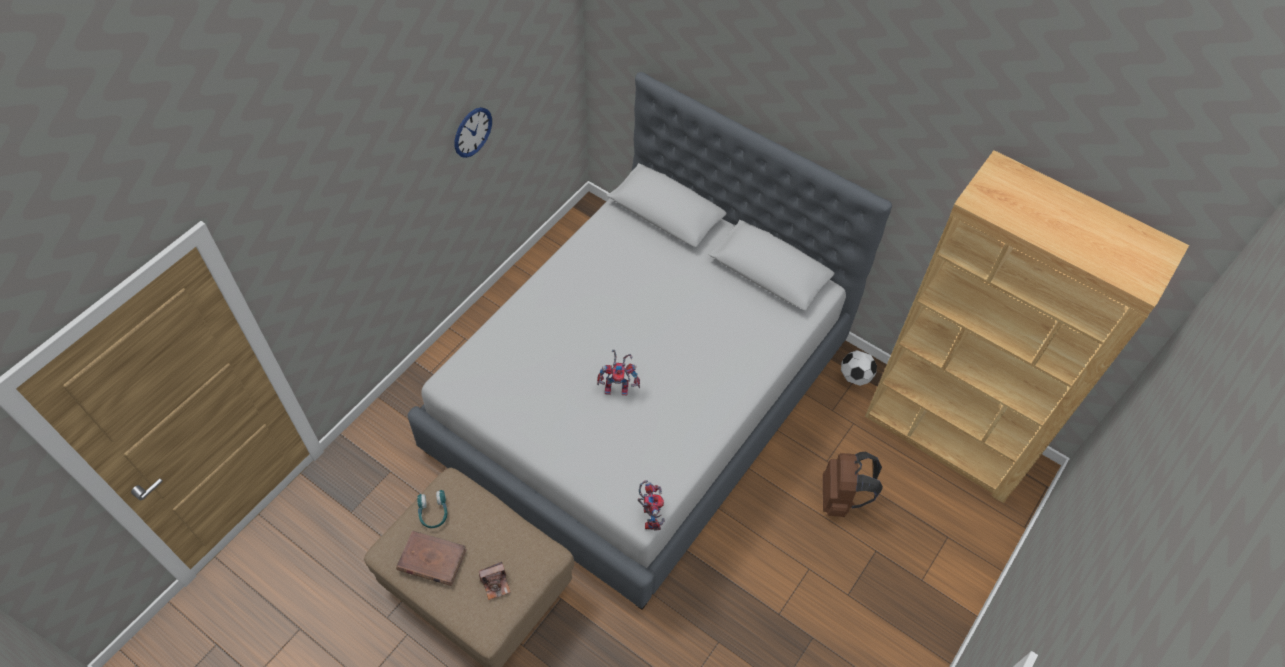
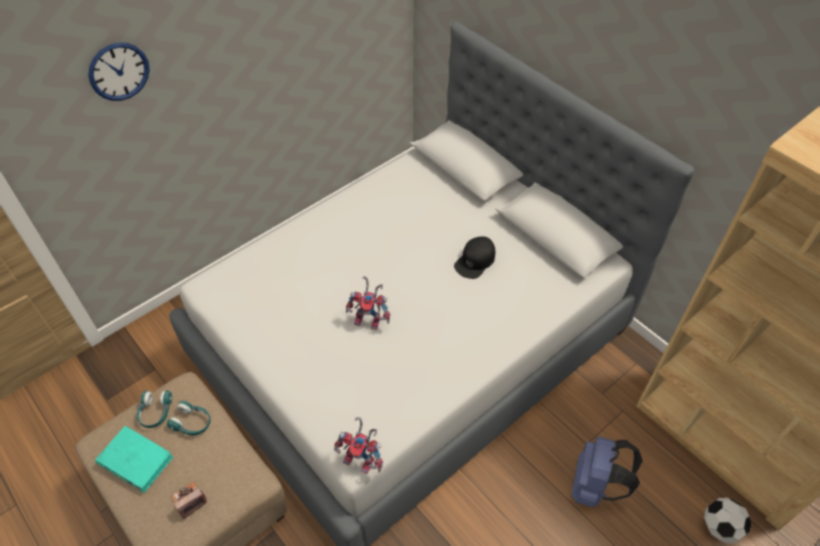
camera: 15 degrees right, 5 degrees down
(431, 559) = (135, 460): brown book -> turquoise book
(472, 132) = (280, 51): wall clock -> wall clock (119, 71)
(473, 515) = (192, 423): none -> turquoise headphones
(496, 584) = (189, 500): camera -> camera turned 150 degrees clockwise
(649, 515) = (362, 460): toy robot -> toy robot turned 105 degrees clockwise
(700, 310) = (475, 261): none -> black cap
(841, 498) = (594, 486): brown backpack -> blue backpack
(855, 377) = (633, 364): football -> football (720, 527)

